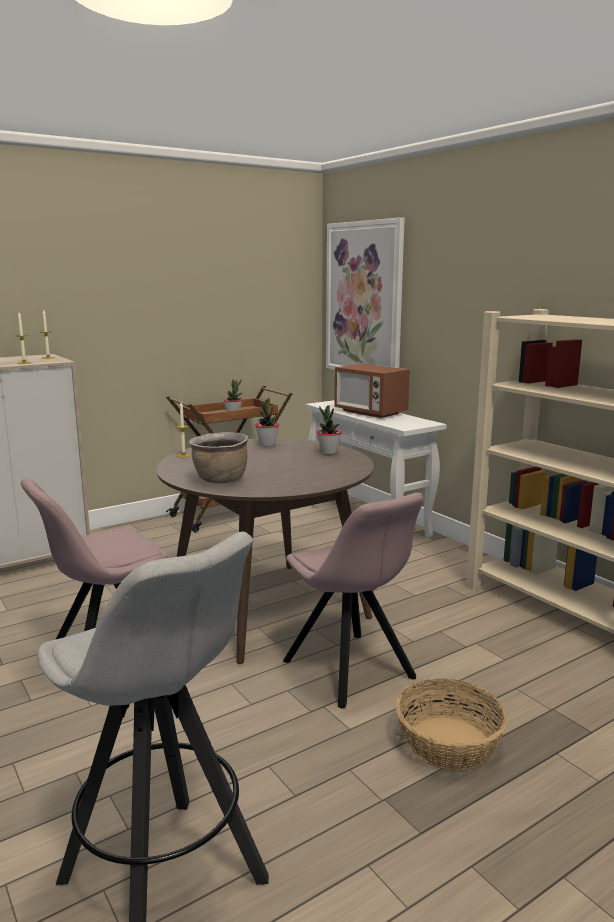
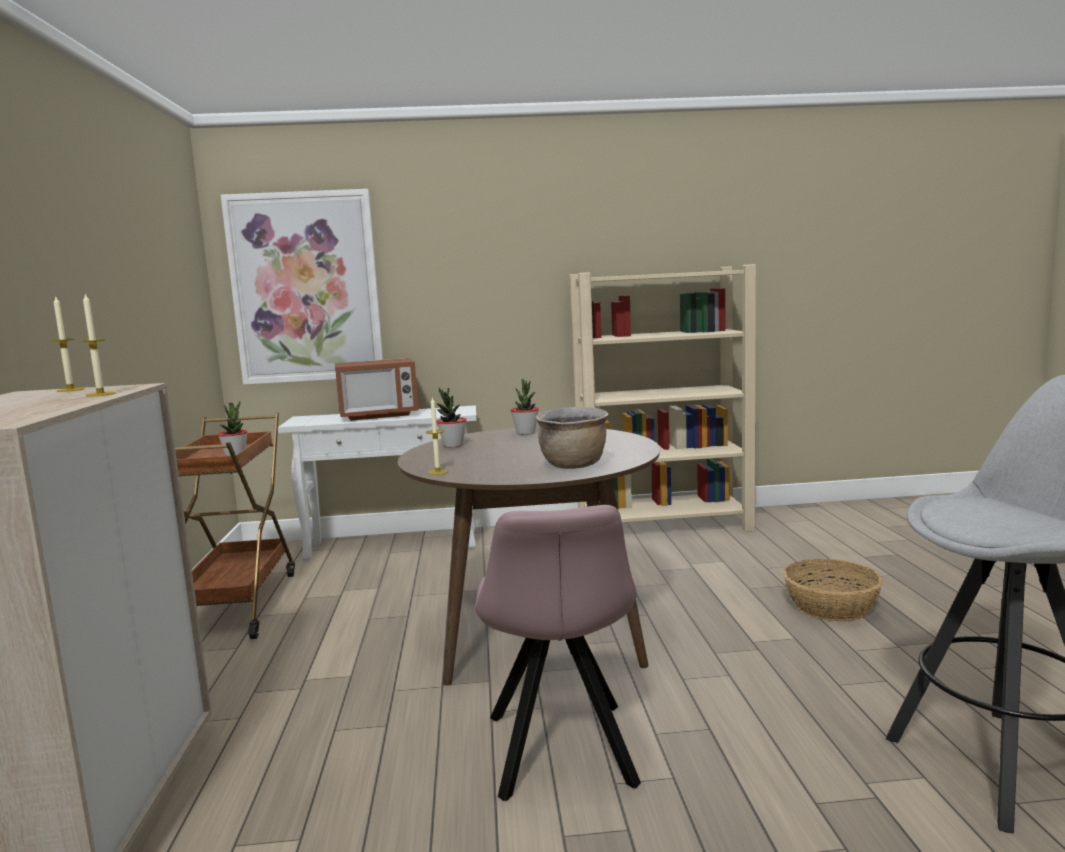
camera: 60 degrees left, 5 degrees down
(350, 669) = (697, 618): pink chair -> none

